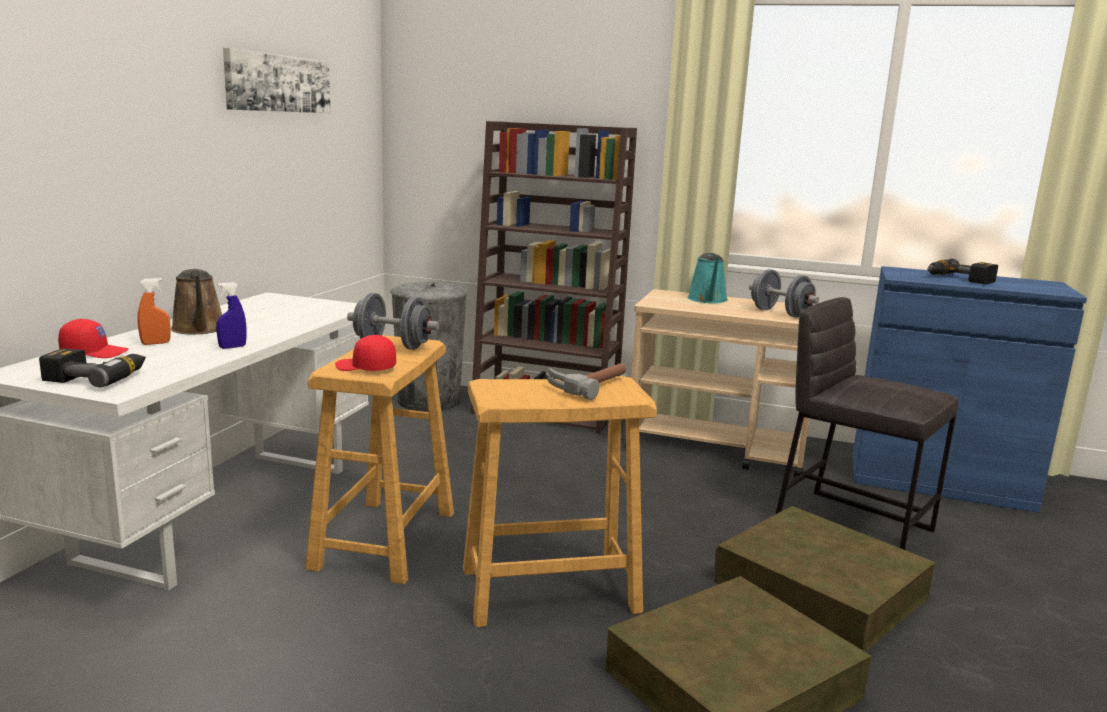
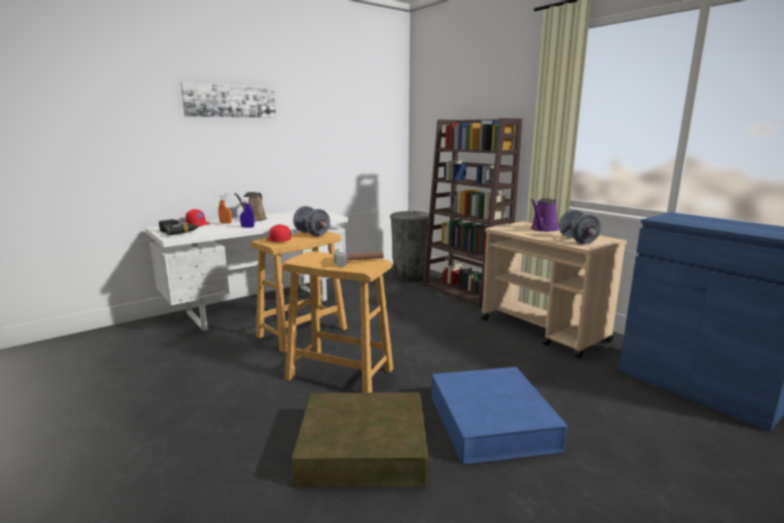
camera: 35 degrees right, 0 degrees up
(278, 83) = (329, 105): picture -> picture (230, 101)
(708, 300) = (543, 229): turquoise watering can -> purple watering can
(820, 590) = (491, 421): brown storage box -> blue storage box
(853, 526) = (575, 395): grey stool -> none
(958, 279) = (713, 223): power drill -> none

